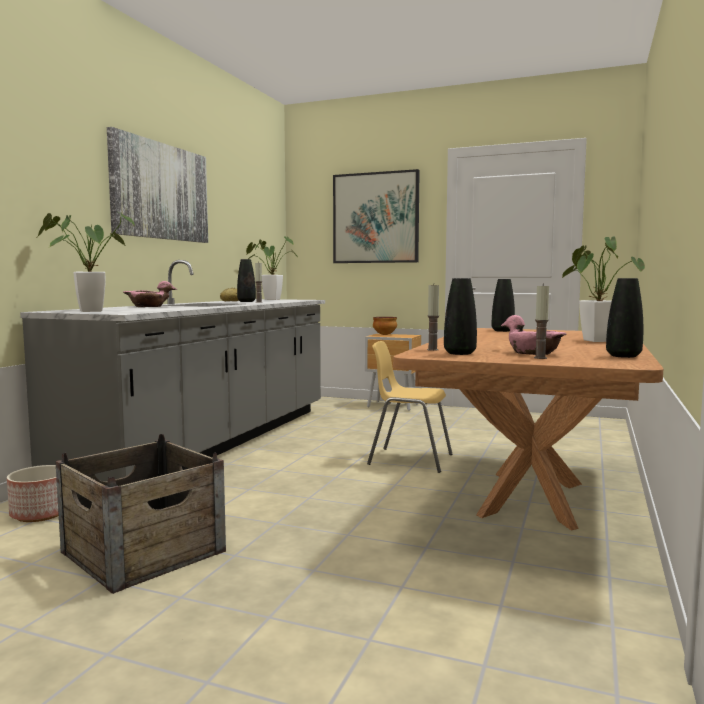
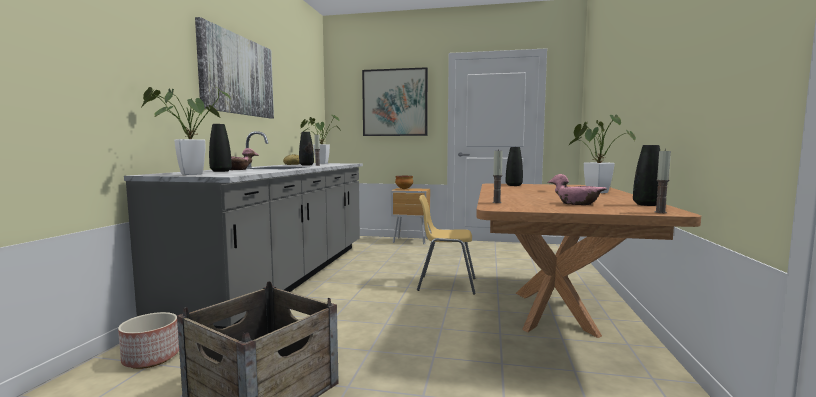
camera: 10 degrees left, 0 degrees up
(459, 353) = (524, 205): black vase -> black vase (221, 171)
(540, 358) = (592, 208): candle -> candle (660, 212)

